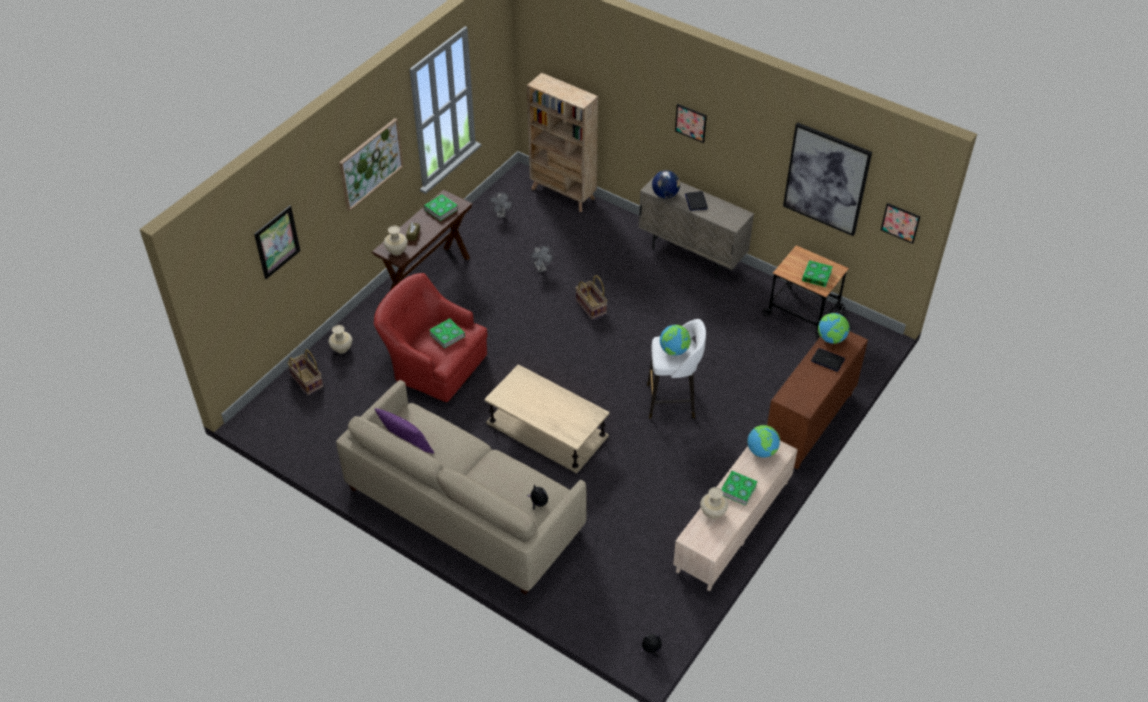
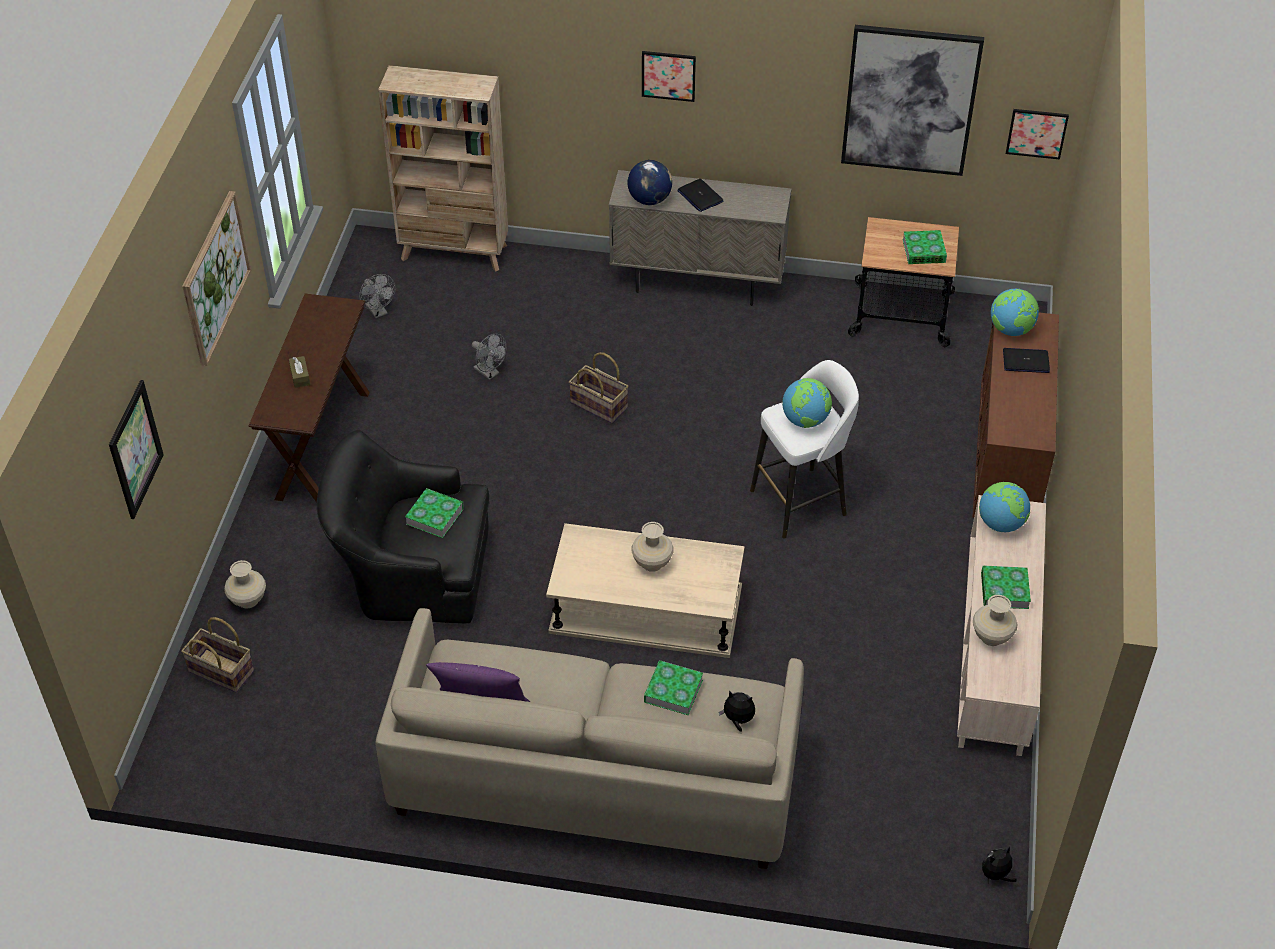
camera: 25 degrees left, 0 degrees up
(396, 251) = (289, 410): beige vase -> beige vase (651, 563)
(433, 364) = (411, 573): red armchair -> black armchair
(441, 209) = (321, 325): book -> book (673, 691)

